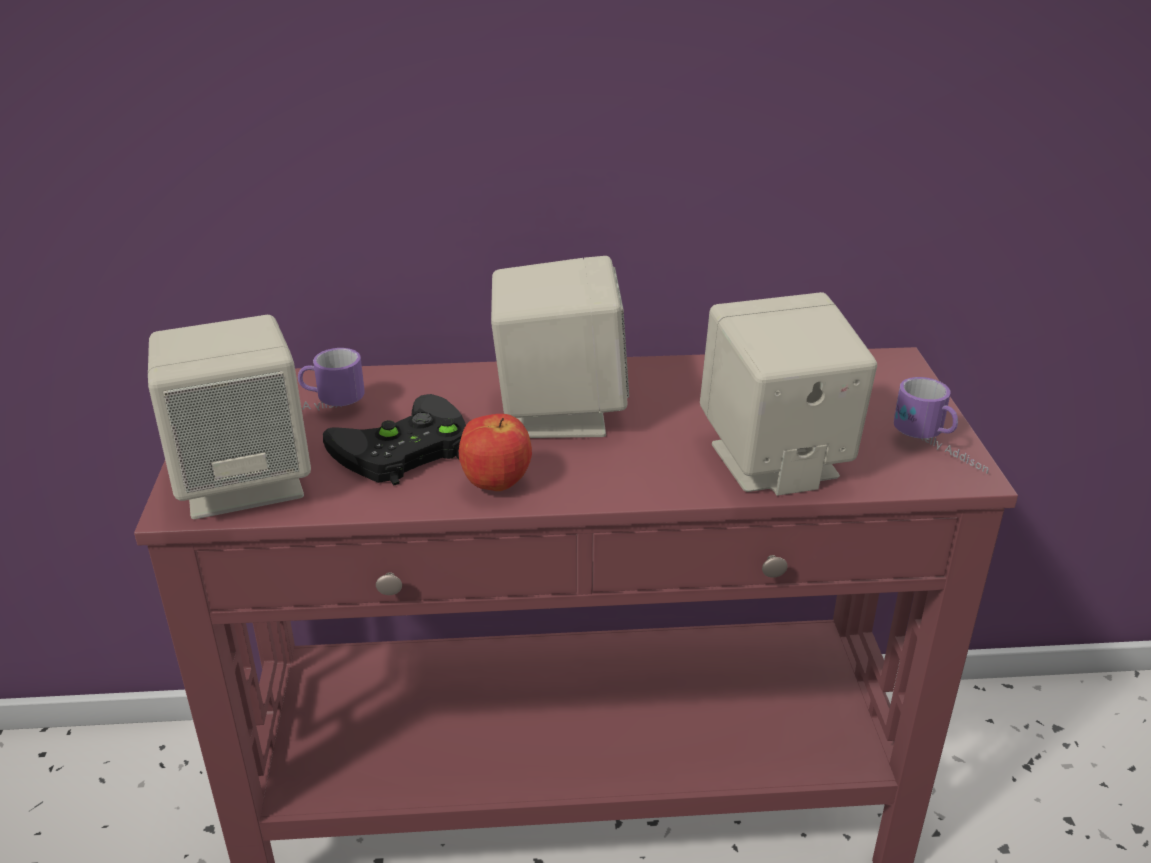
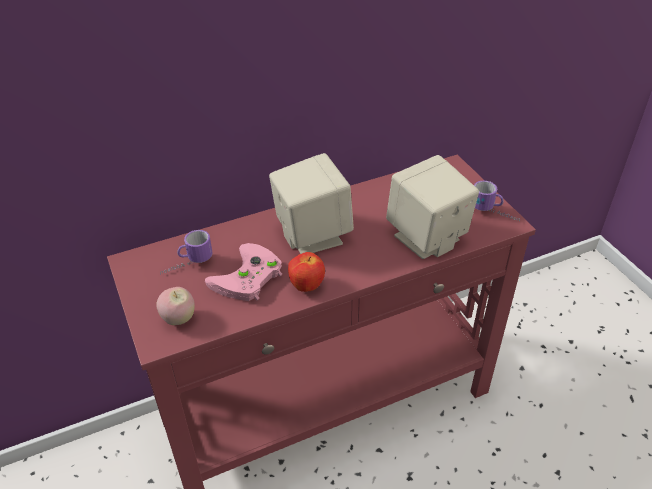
camera: 20 degrees left, 10 degrees up
(244, 481) = (179, 319): beige speaker -> apple
(400, 451) = (247, 279): black game controller -> pink game controller

